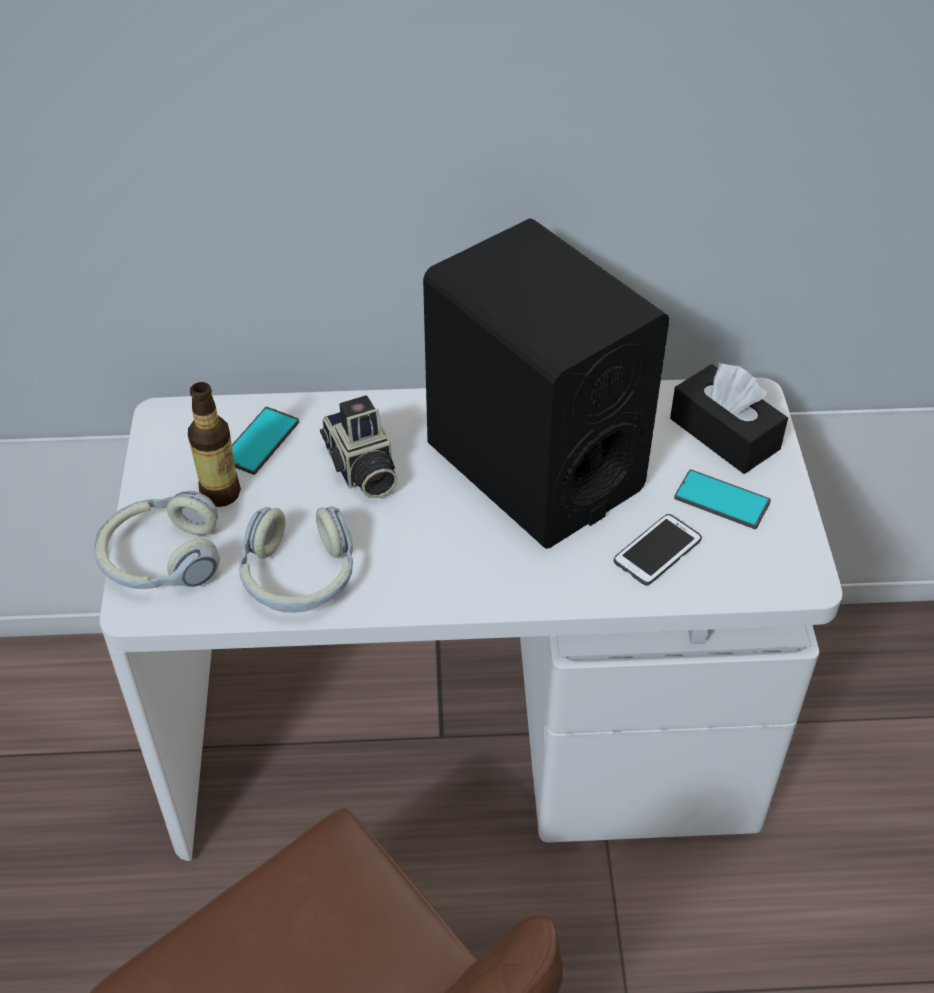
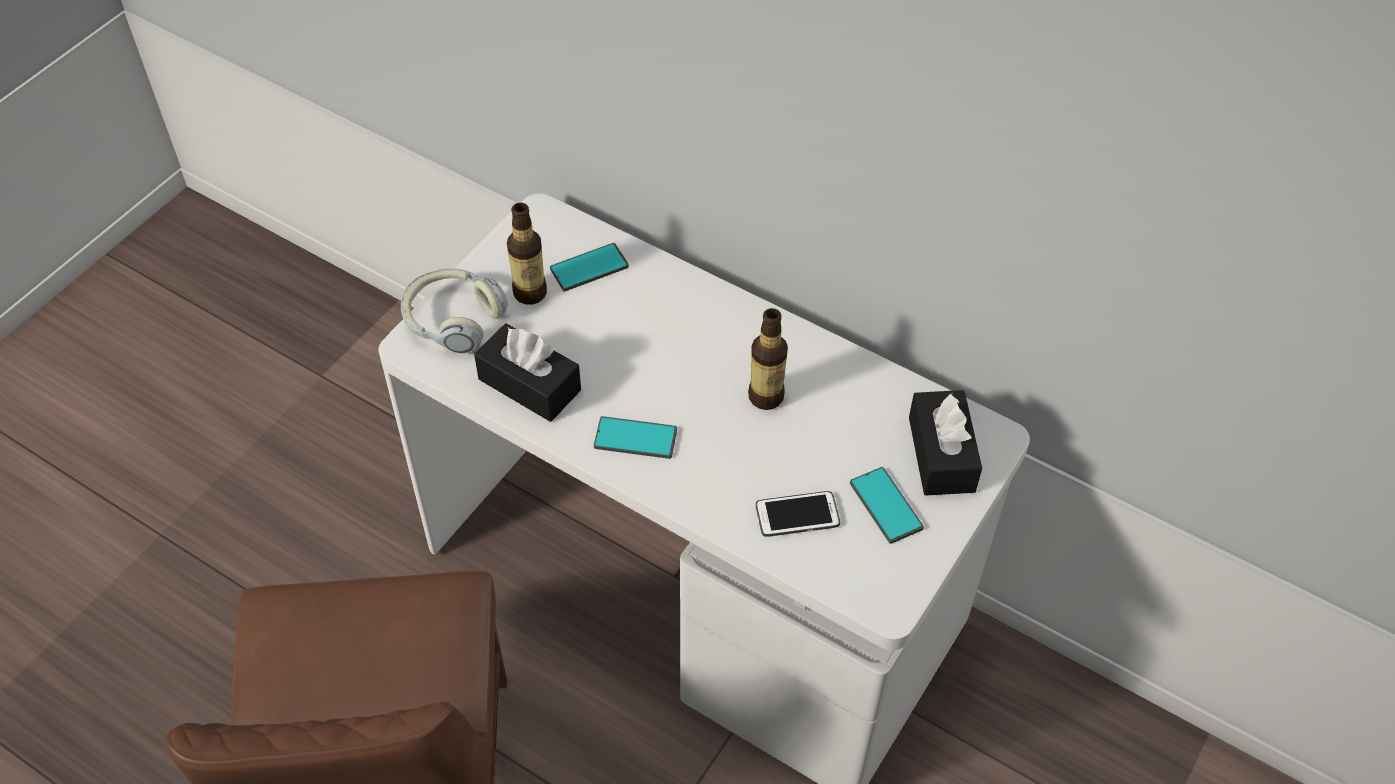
camera: 35 degrees right, 5 degrees up
(299, 576) = (529, 384): headphones -> black tissue box
(361, 470) = (639, 329): camera -> none
(449, 567) = (635, 438): none -> phone
(533, 467) = (766, 396): black speaker -> bottle

